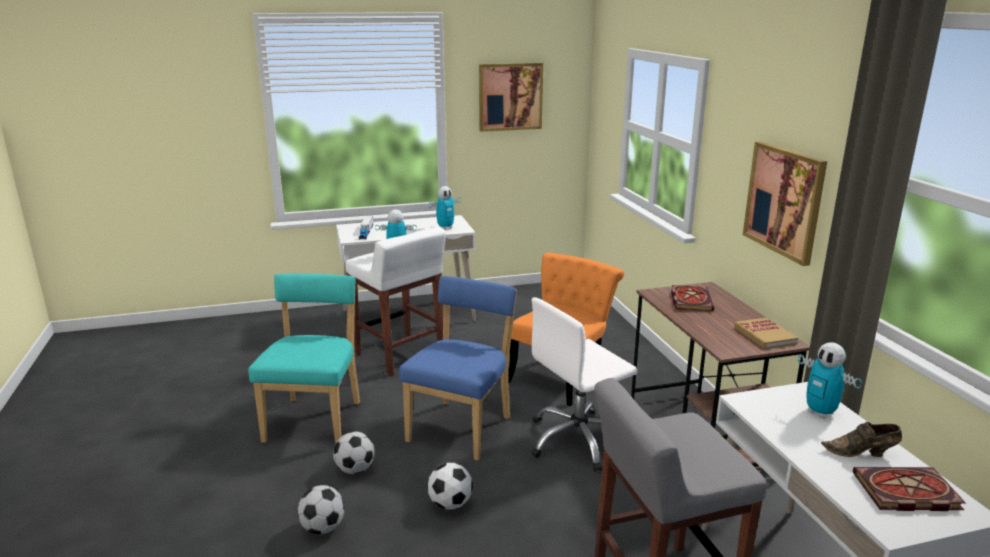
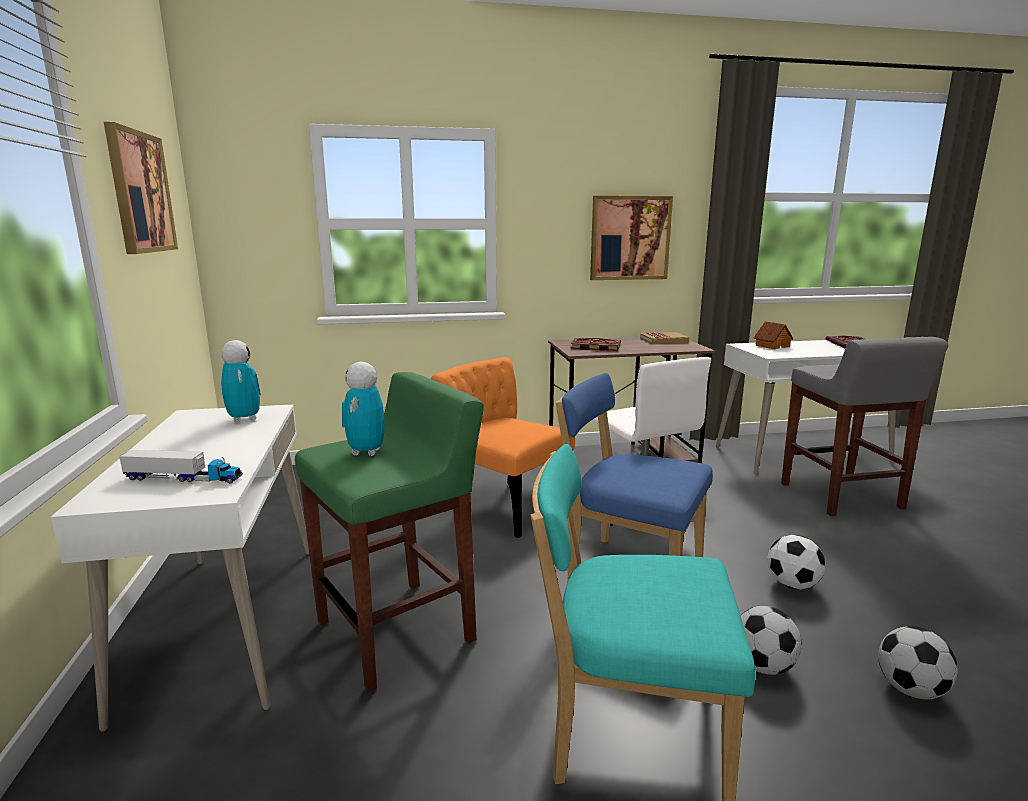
camera: 85 degrees left, 5 degrees down
(400, 355) = (398, 630): white stool -> green stool
(820, 412) = (772, 346): toy robot -> toy house
(861, 453) = (817, 346): brown shoe -> none

